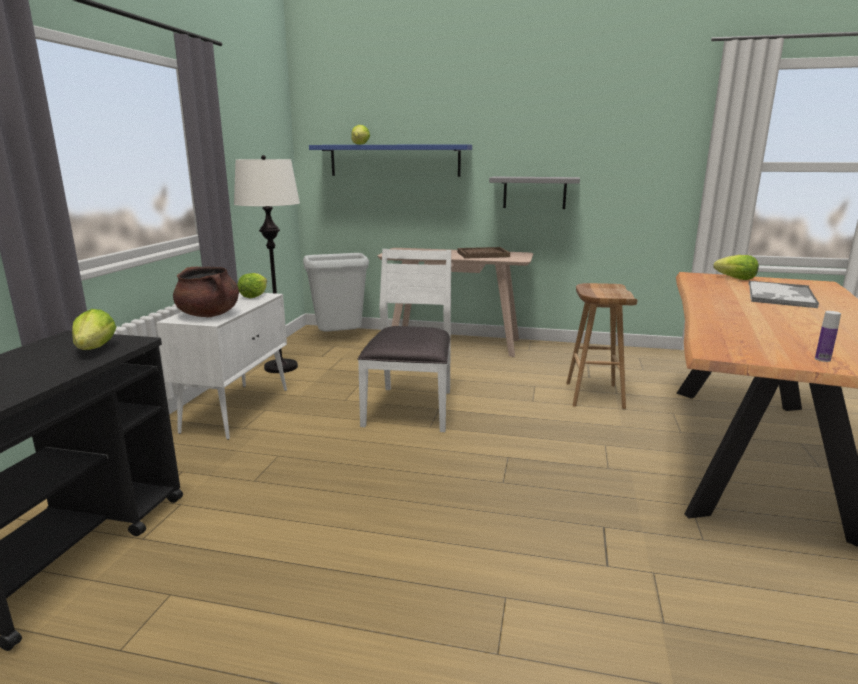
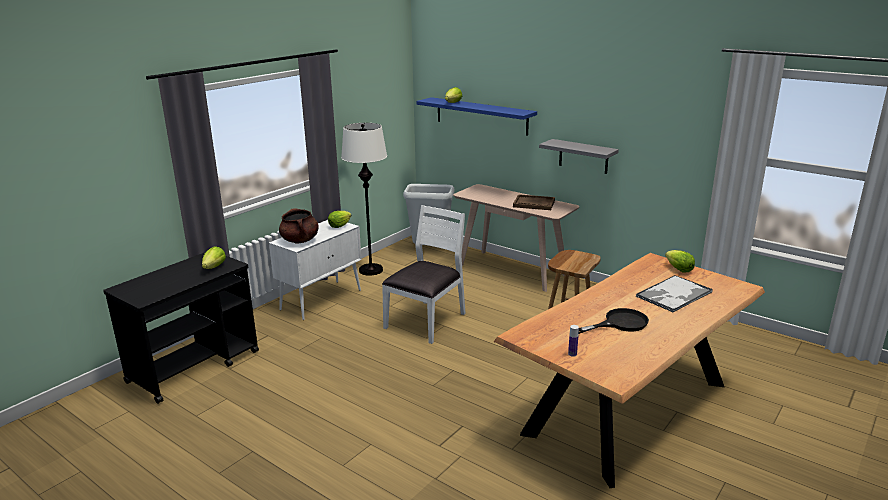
camera: 25 degrees right, 5 degrees up
(793, 324) = (619, 323): none -> black frying pan

